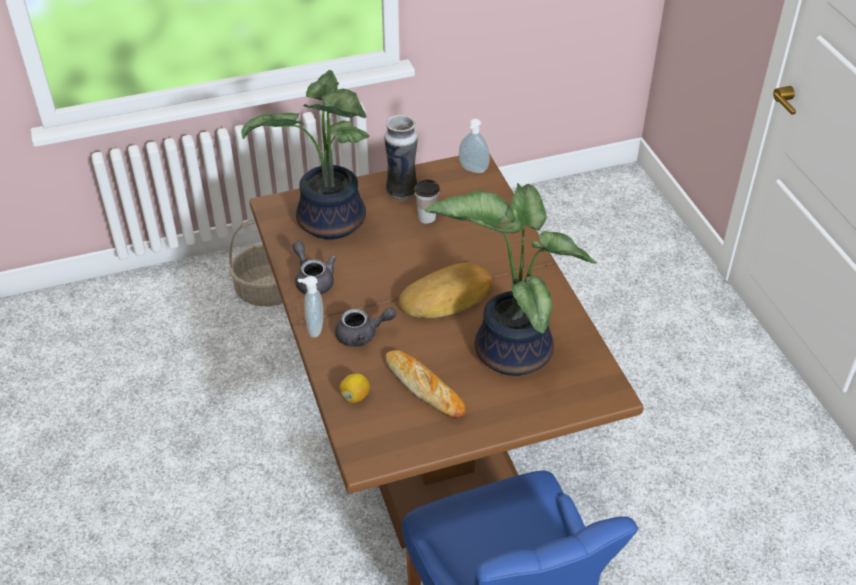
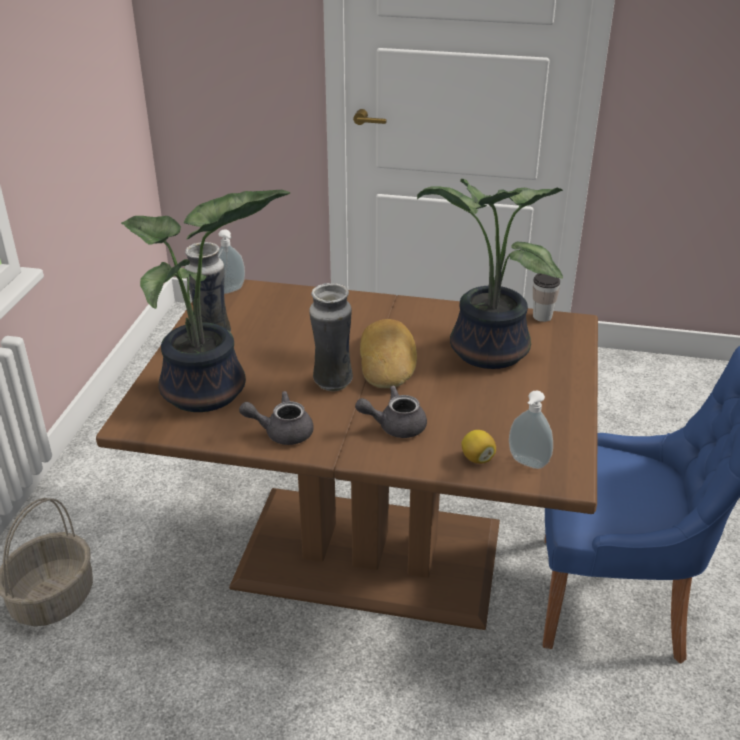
camera: 60 degrees left, 10 degrees down
(314, 328) = (356, 455): soap dispenser -> soap dispenser (527, 463)
(362, 335) = (394, 426): grey teapot -> grey teapot turned 120 degrees counterclockwise
(392, 279) = (332, 383): none -> vase
(424, 387) = (497, 412): bread -> none
(427, 218) = (267, 335): cup -> cup (542, 316)

